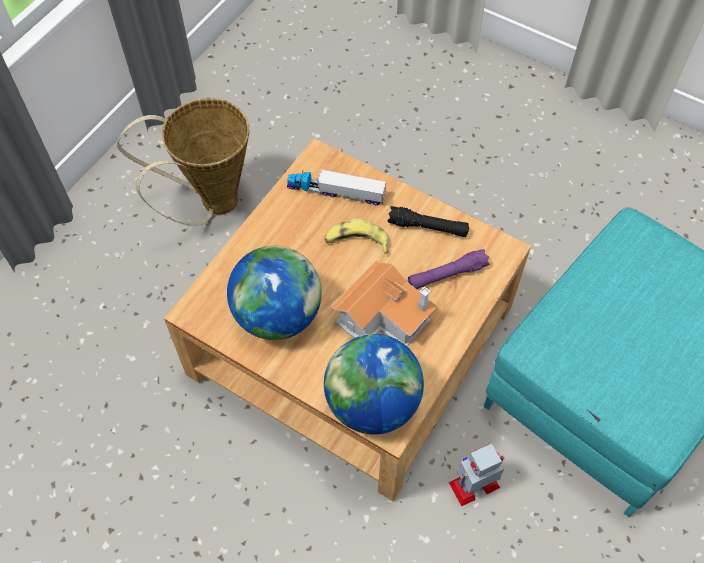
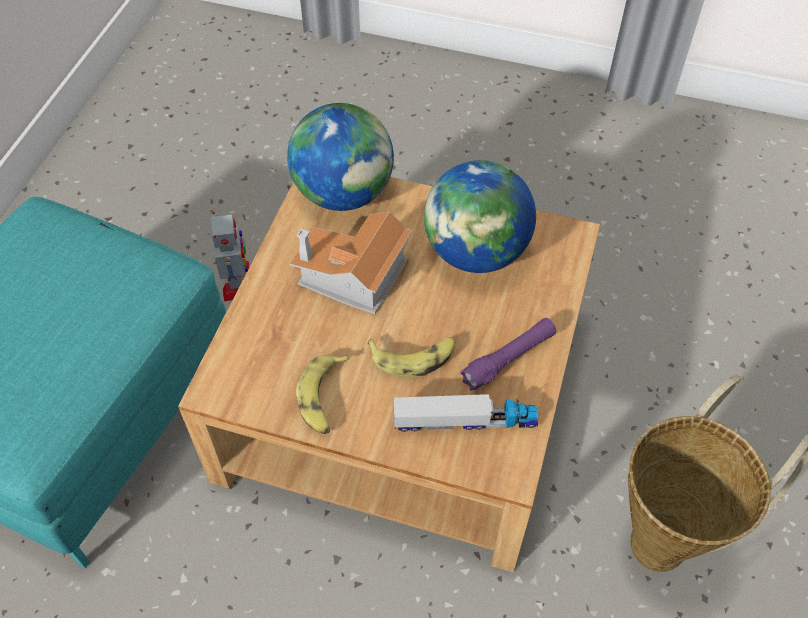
camera: 165 degrees right, 5 degrees down
(428, 227) = (323, 398): black flashlight -> banana
(447, 275) = (286, 340): purple flashlight -> purple flashlight (508, 359)
(474, 484) = (237, 281): toy robot -> toy robot turned 60 degrees counterclockwise

